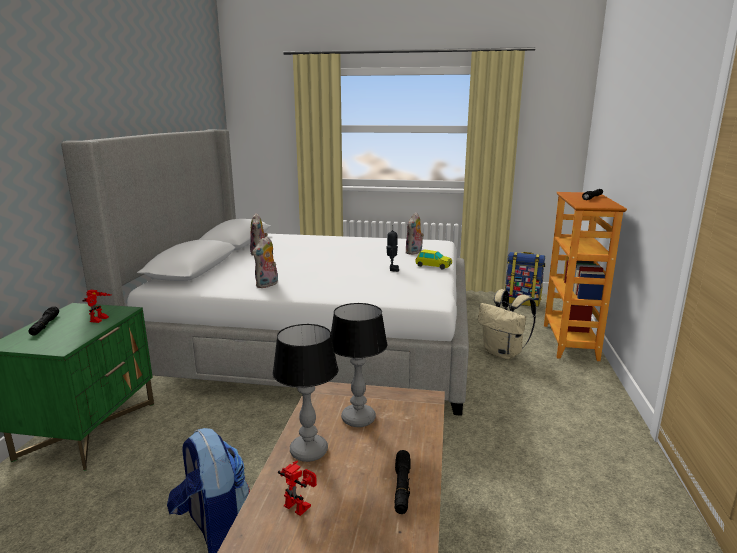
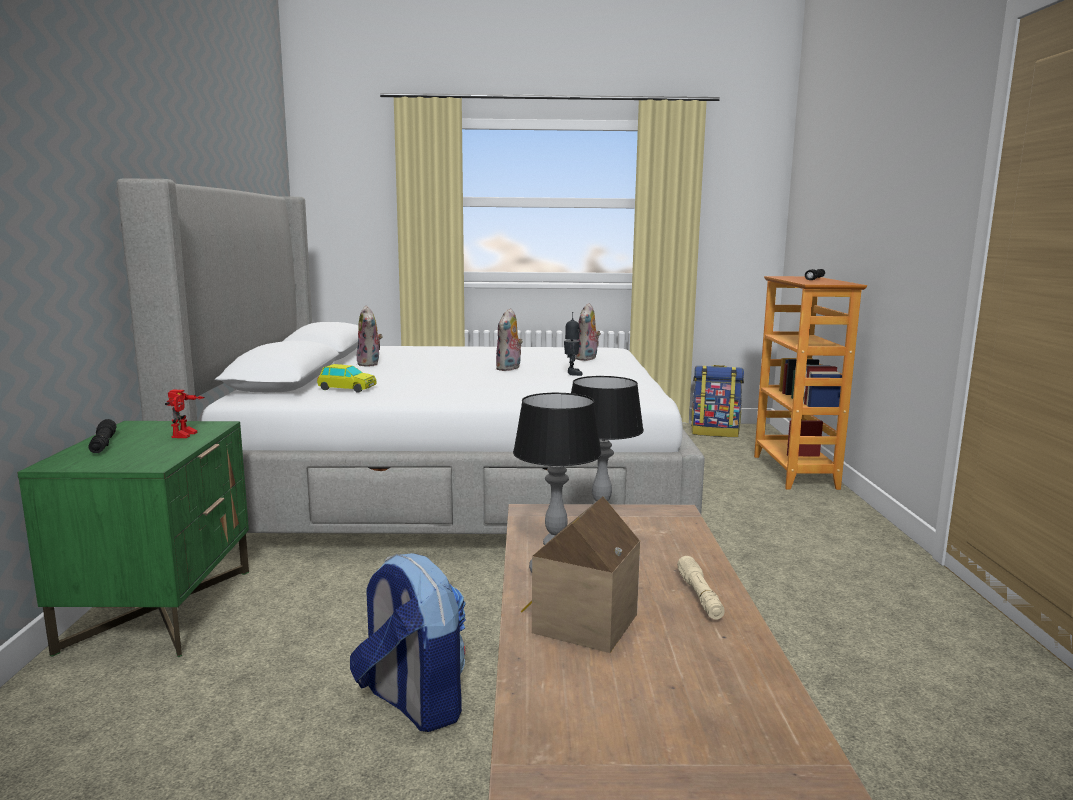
camera: 10 degrees left, 5 degrees down
(267, 285) = (410, 393): plush toy -> plush toy (509, 369)
(301, 505) = (579, 623): toy robot -> toy house
(402, 487) = (699, 596): black flashlight -> beige flashlight
(433, 266) = (623, 370): toy car -> toy car (347, 389)
(504, 353) = (717, 488): beige backpack -> none

